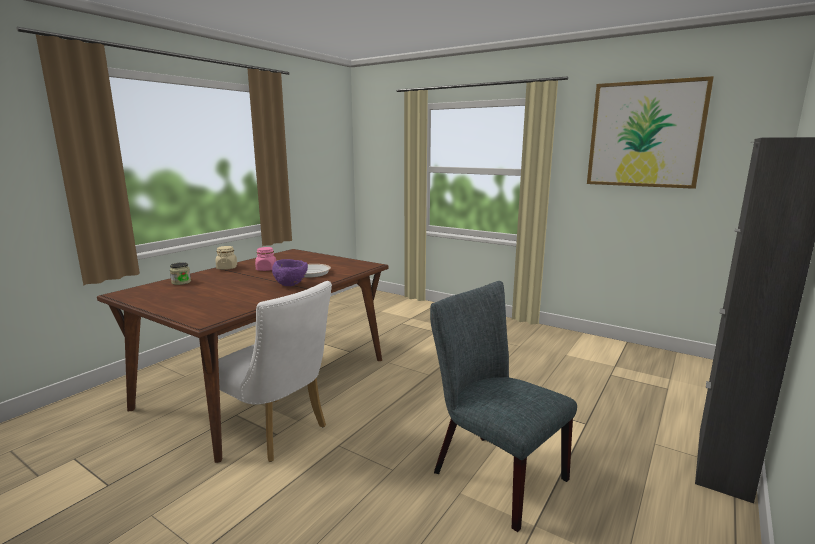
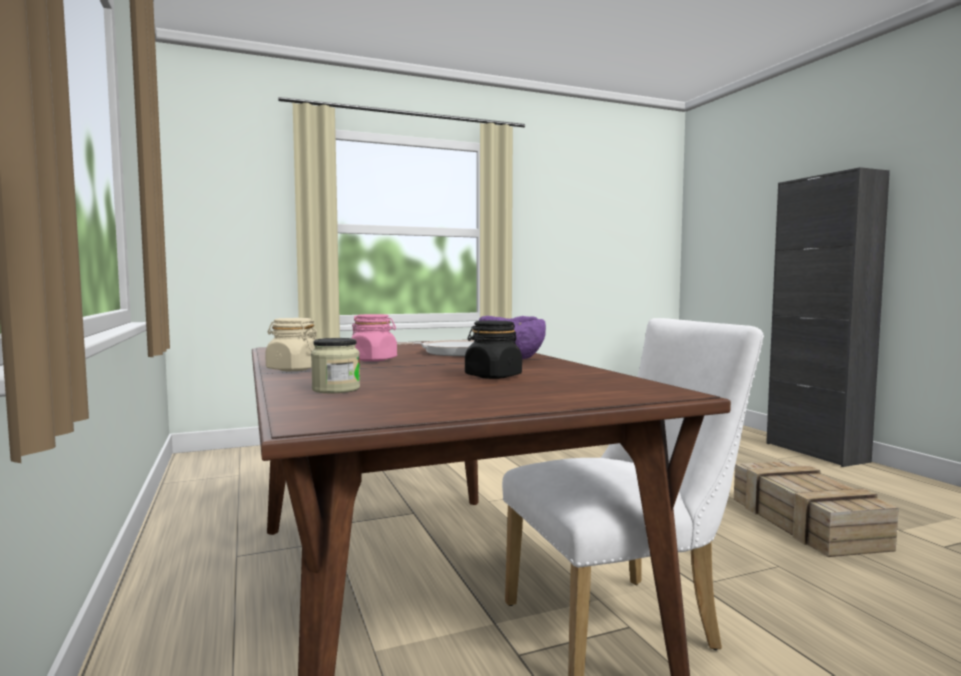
camera: 55 degrees left, 10 degrees down
(230, 292) = (493, 376): none -> black jar
(491, 472) = (803, 521): grey chair -> crate
(645, 134) = (588, 195): picture -> none

